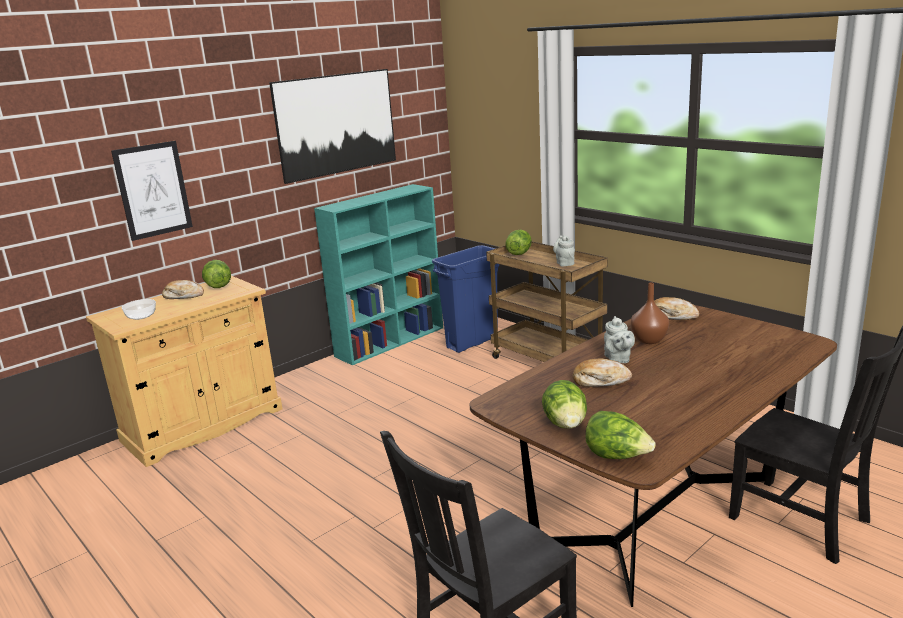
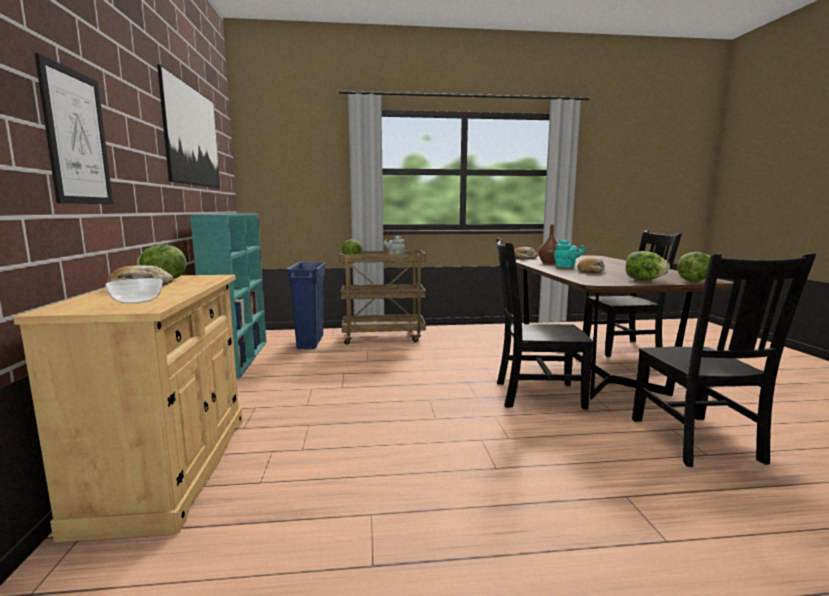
camera: 55 degrees left, 10 degrees down
(498, 508) = (535, 395): none -> black chair
(618, 359) = (566, 267): grey teapot -> turquoise teapot

